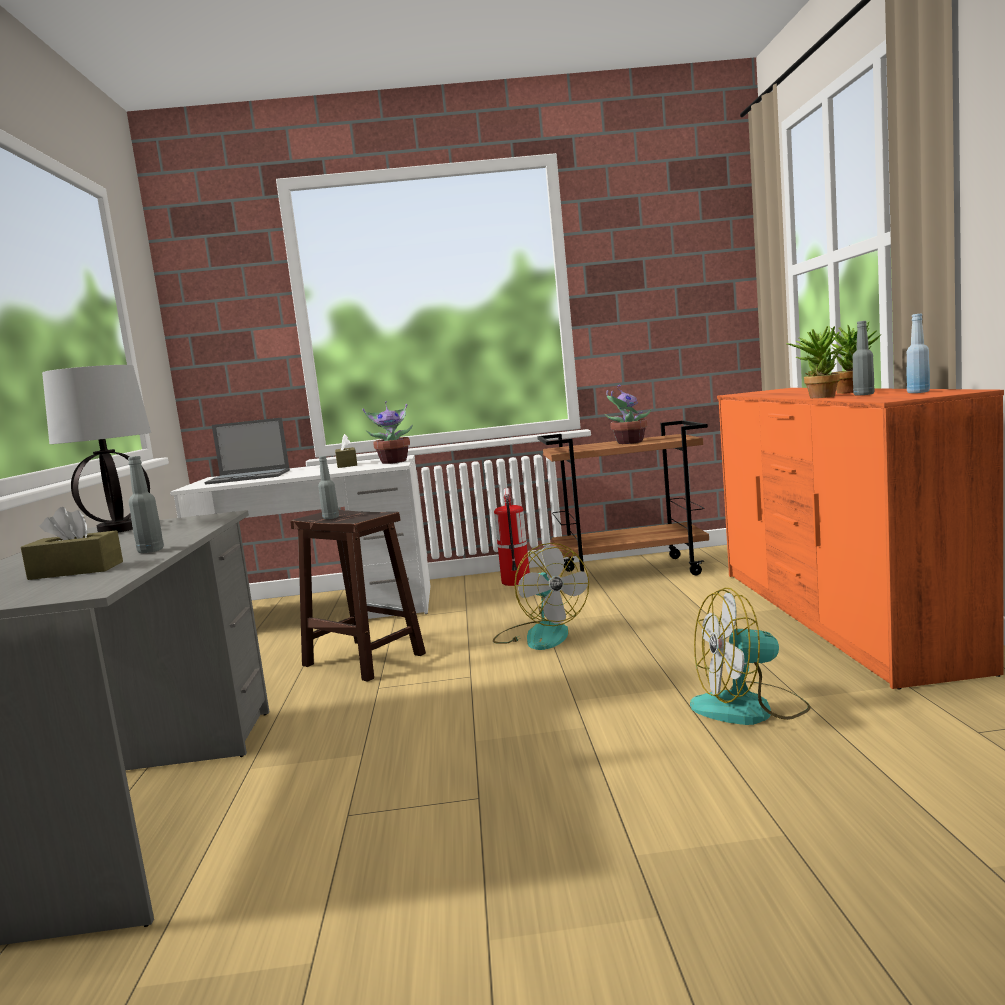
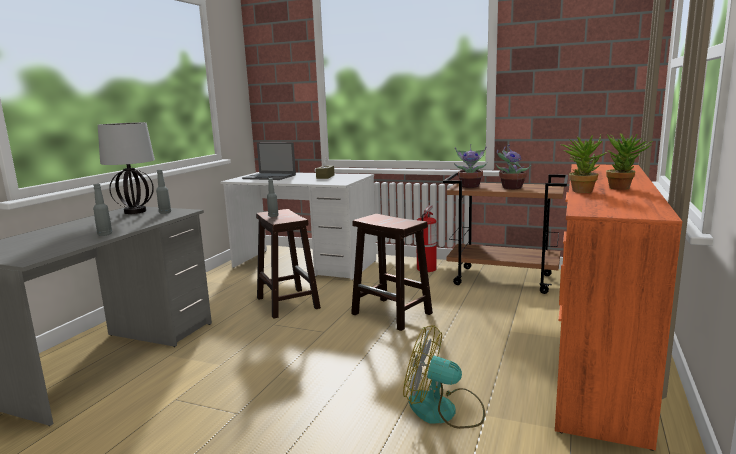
camera: 25 degrees right, 5 degrees up
(76, 570) = (58, 242): brown tissue box -> none
(394, 462) = (348, 179): potted plant -> potted plant (470, 186)
(540, 635) = (393, 314): fan -> brown stool
(864, 394) = (606, 196): grey bottle -> grey bottle (165, 213)
(918, 392) = (634, 205): blue bottle -> none

